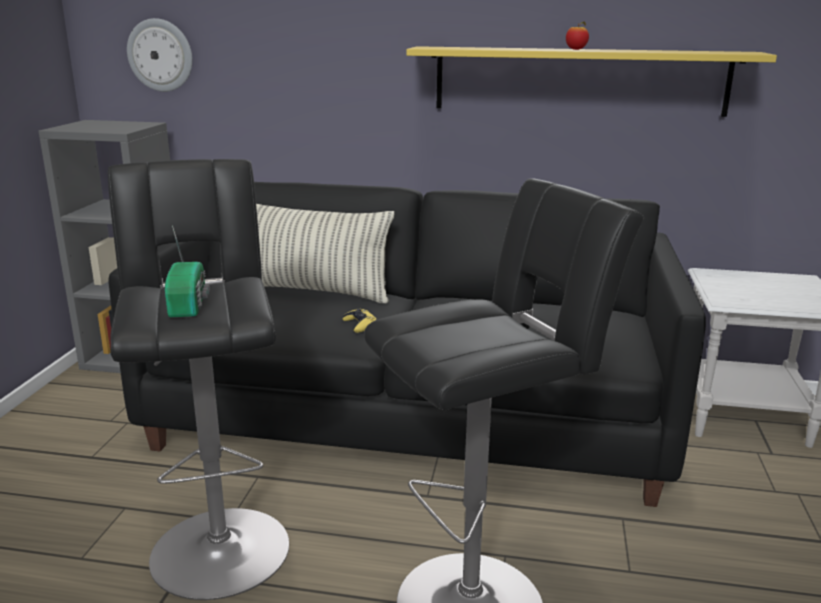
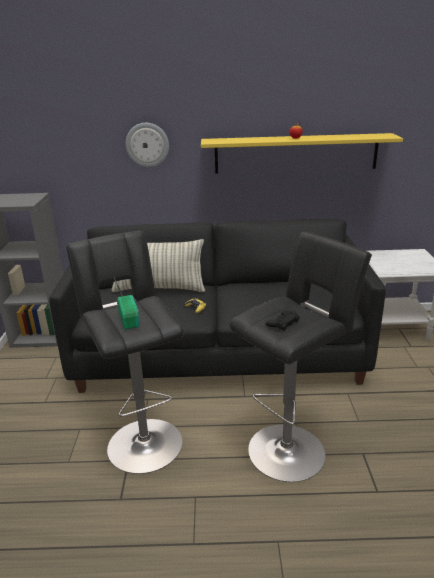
camera: 10 degrees left, 5 degrees up
(160, 55) = (41, 151): wall clock -> wall clock (147, 144)
(457, 337) = (282, 323): none -> black game controller

